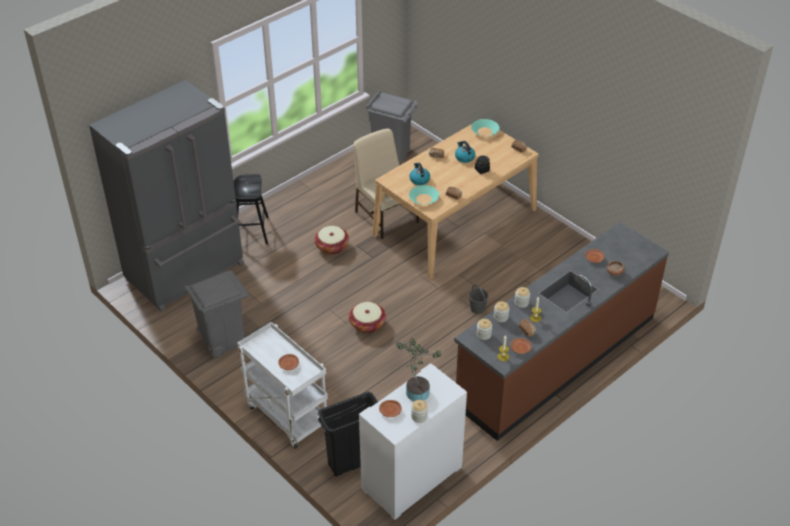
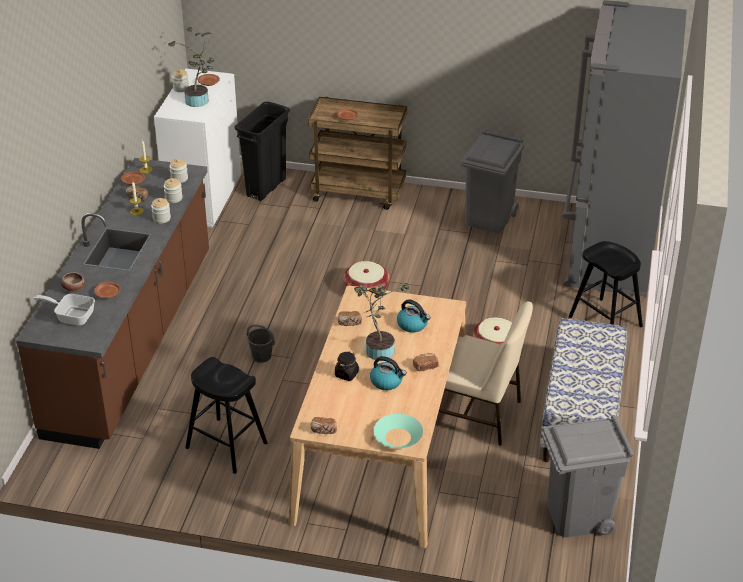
camera: 145 degrees right, 5 degrees down
(286, 415) = (359, 193): white cart -> brown cart
(335, 189) = (581, 418): none -> bench
(423, 199) = (382, 304): turquoise bowl -> none
(452, 175) = (377, 349): none -> potted plant
(540, 263) = (226, 445): none -> black stool
(625, 253) = (71, 316): none -> frying pan

